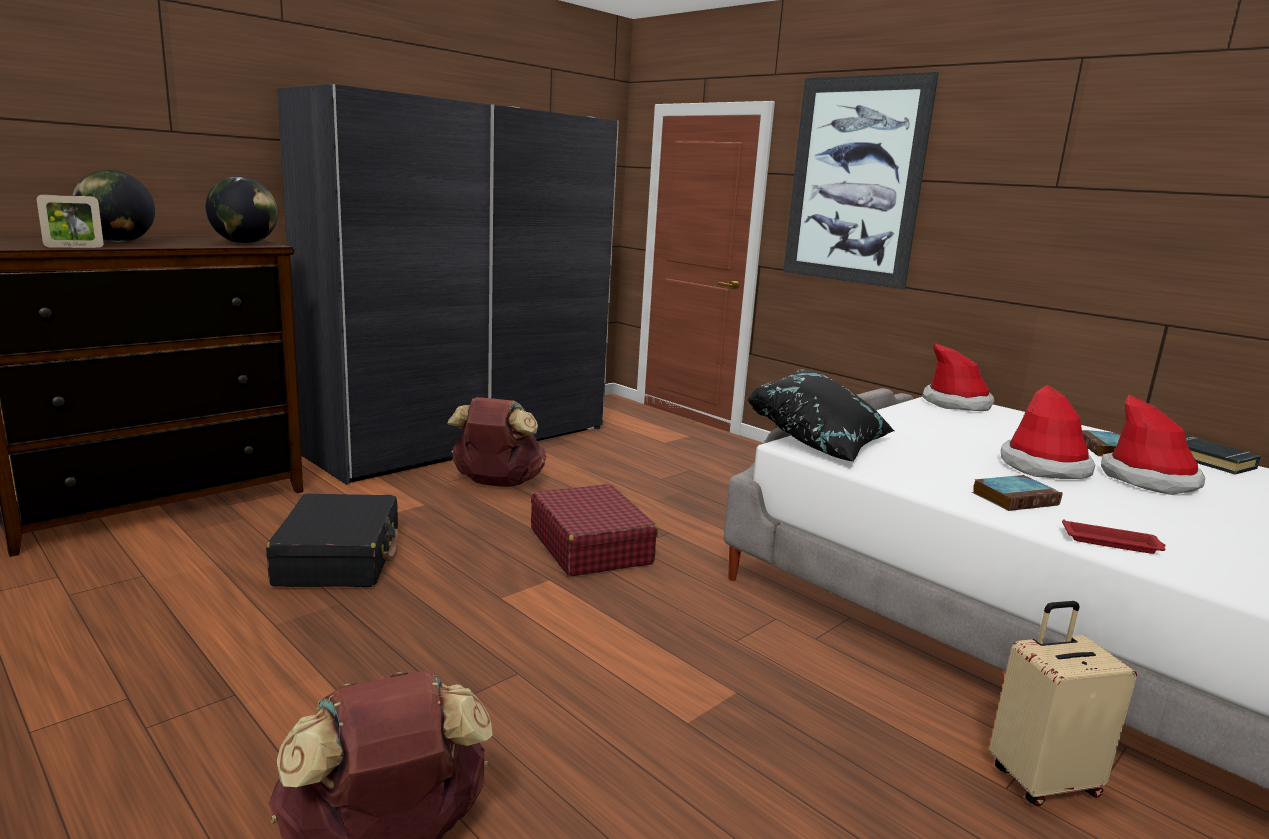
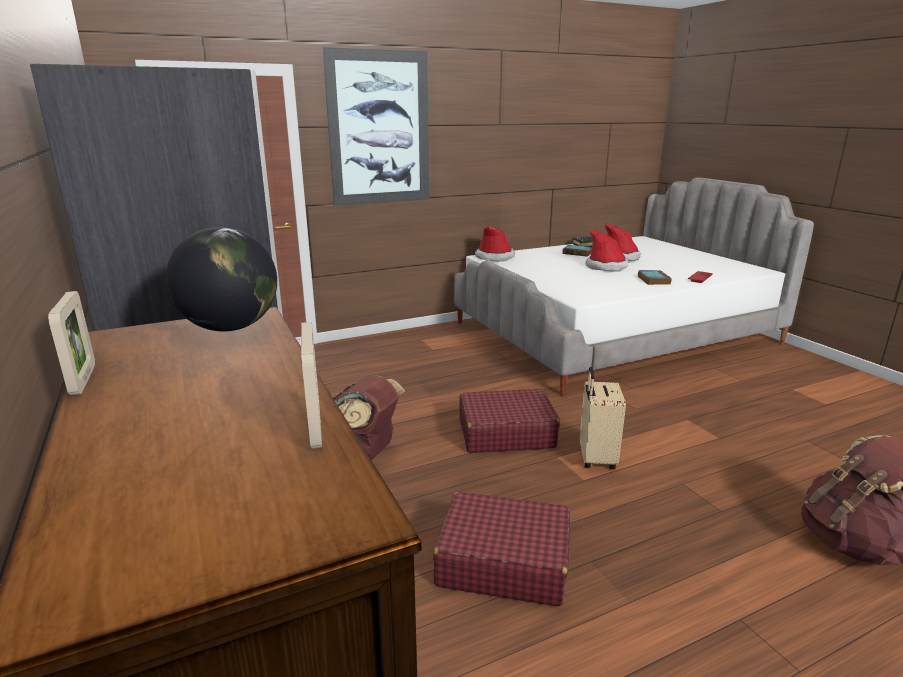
camera: 70 degrees left, 5 degrees up
(118, 242) = (204, 404): globe -> none
(167, 236) = (83, 380): none -> picture frame
(339, 558) = (503, 562): black suitcase -> red suitcase
(820, 442) = (572, 294): black pillow -> none
(1042, 780) = (734, 373): beige suitcase -> beige suitcase (595, 458)

